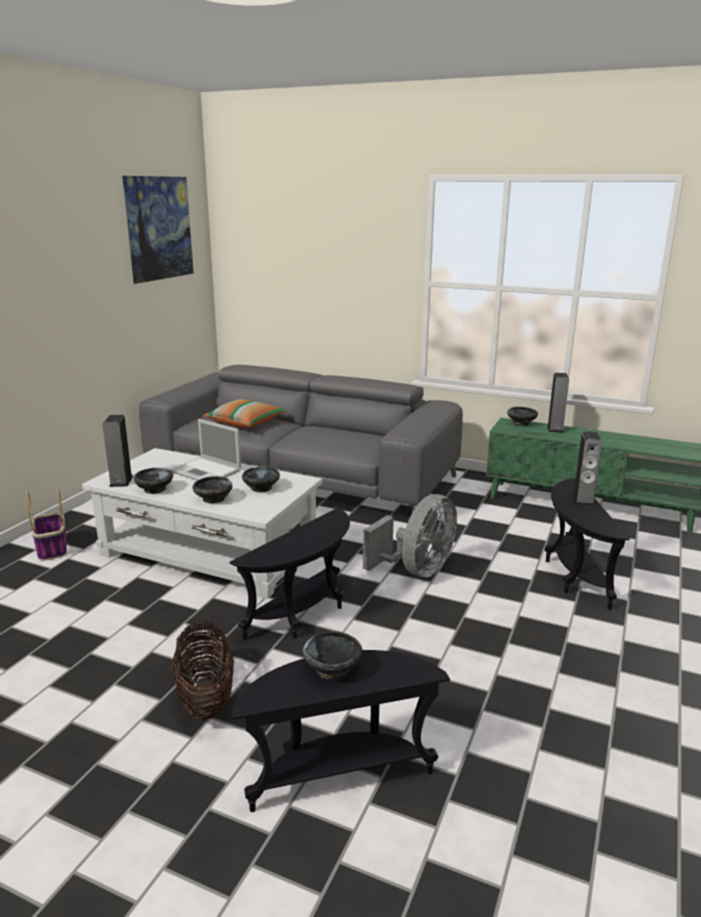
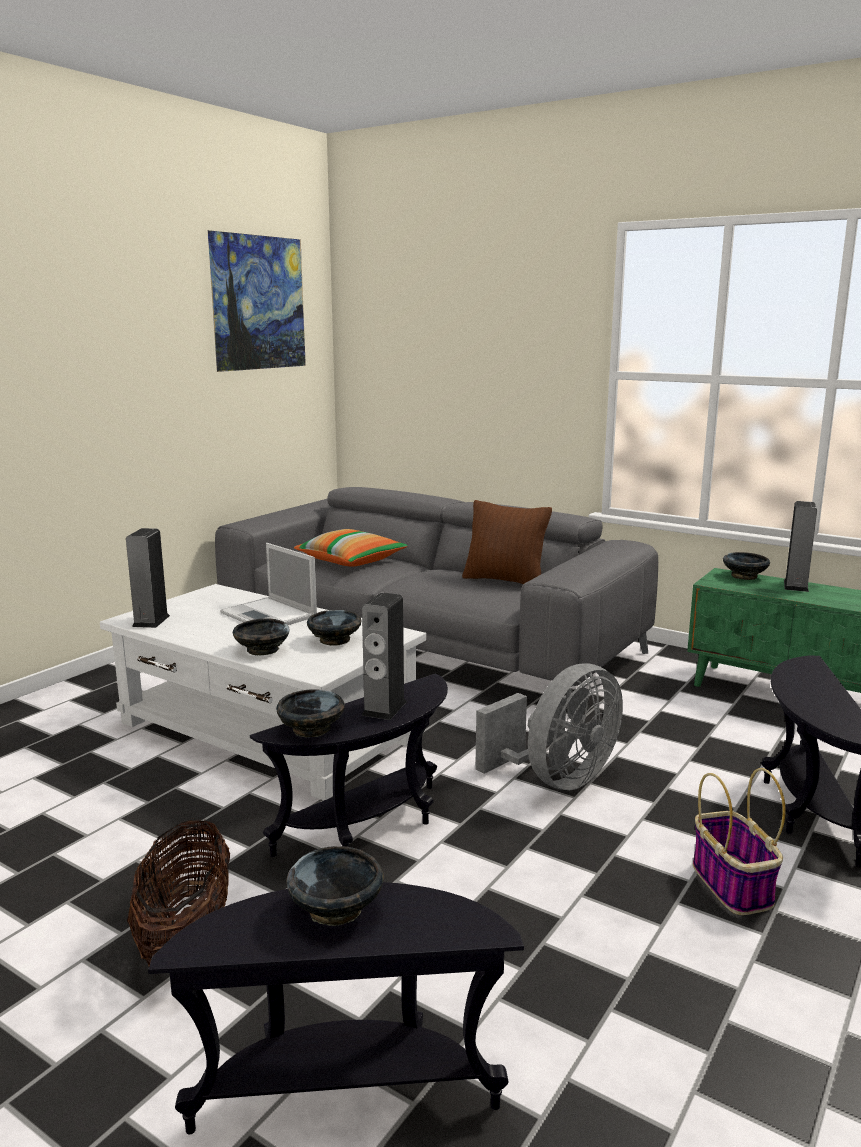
camera: 10 degrees right, 5 degrees down
(52, 549) = (64, 710): basket -> basket (733, 885)
(154, 489) = (189, 633): black bowl -> black bowl (311, 729)
(360, 433) = (505, 581): none -> brown pillow
(582, 500) = (821, 687): speaker -> speaker (384, 708)

